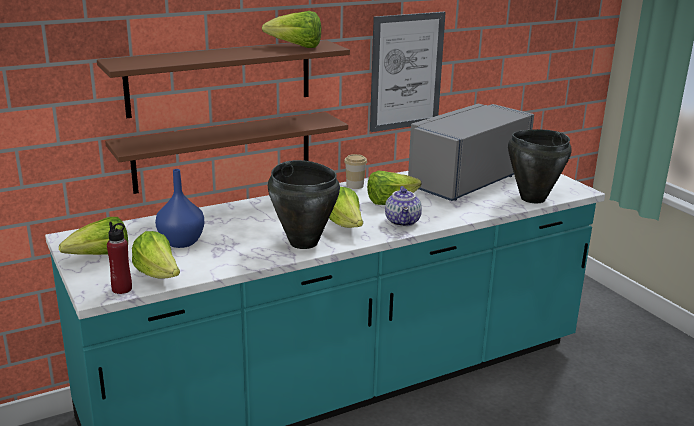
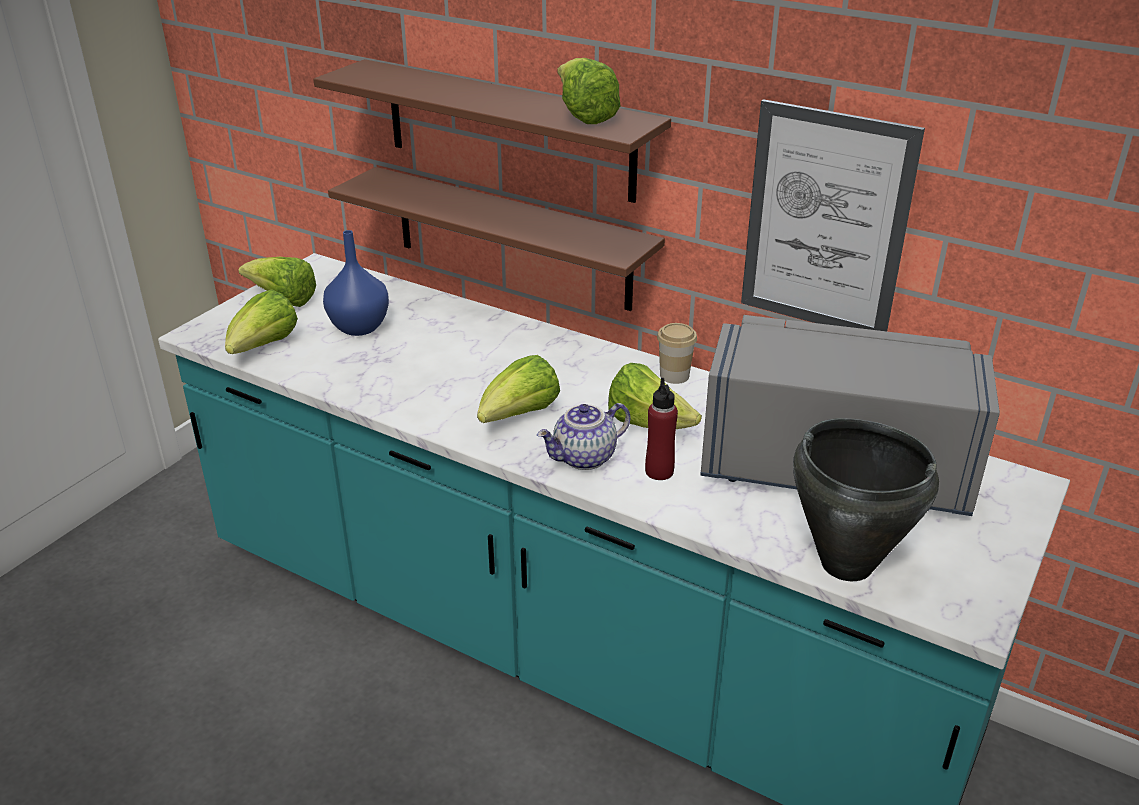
camera: 60 degrees right, 10 degrees up
(122, 289) = (217, 341): red bottle -> red bottle (659, 471)
(304, 242) = (433, 403): black cooking pot -> none

